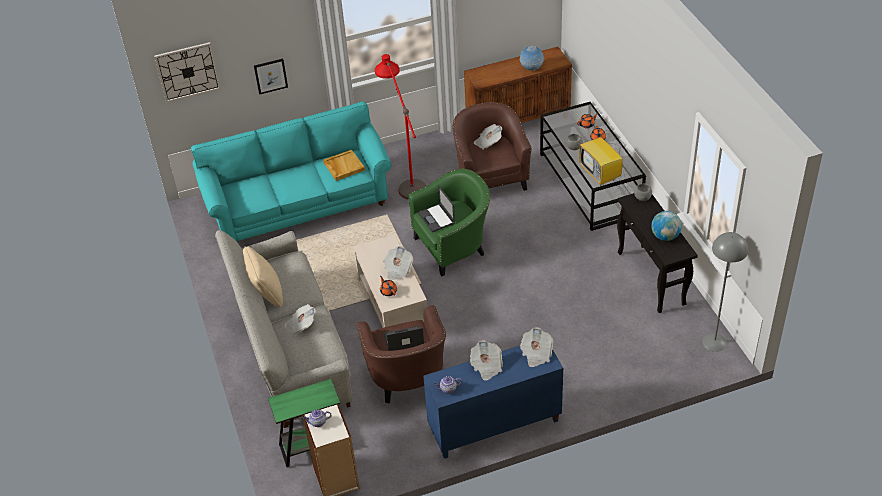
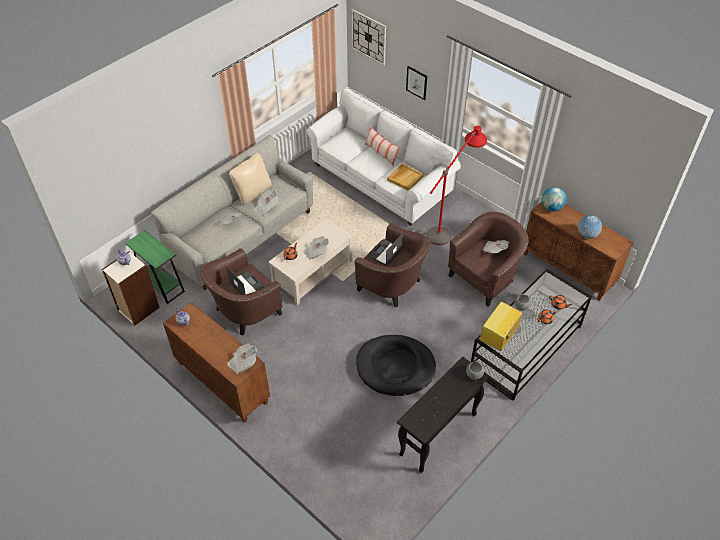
camera: 60 degrees right, 5 degrees up
(289, 172) = (381, 153): none -> pillow
(298, 205) = (380, 181): turquoise sofa -> white sofa
(454, 247) = (393, 285): green armchair -> brown armchair
(486, 366) = (215, 336): newspaper -> newspaper (267, 207)
(494, 426) = (221, 382): blue cabinet -> brown cabinet
(558, 281) = (395, 367): none -> black dog bed
(665, 236) = (434, 409): globe -> globe (551, 208)
(714, 342) = (387, 511): grey floor lamp -> none

